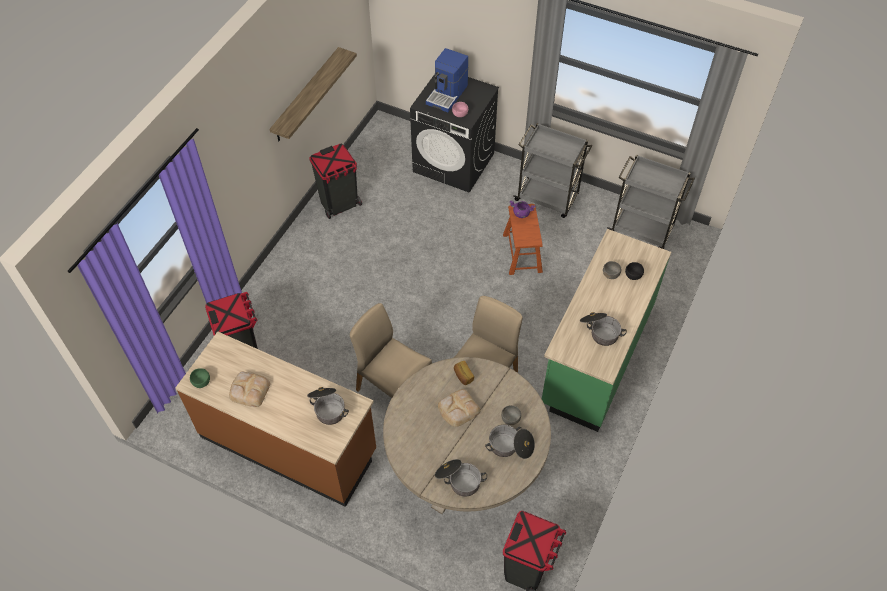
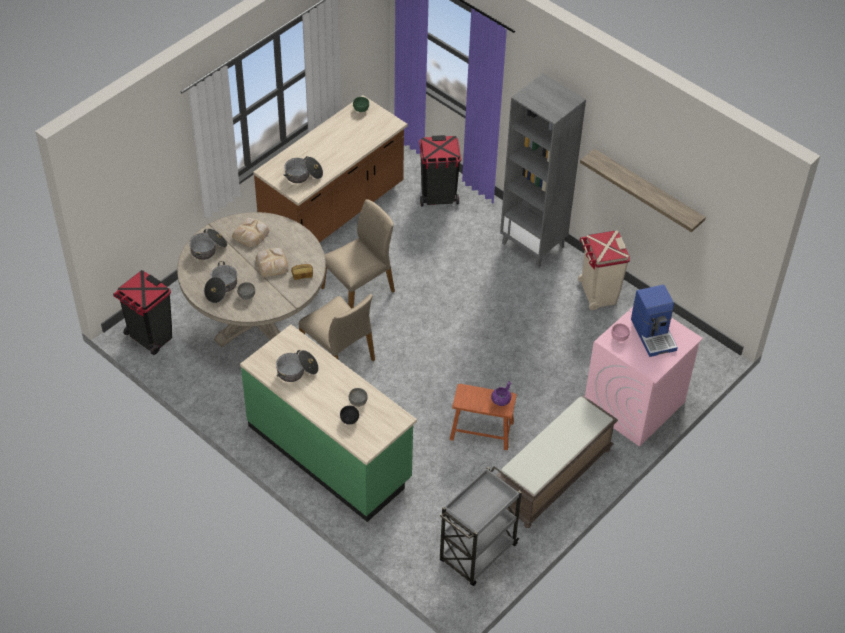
camera: 105 degrees right, 5 degrees down
(249, 390) = (341, 134): bread -> bread (251, 234)
(291, 261) = (533, 244): none -> grey bookcase
(339, 204) = (598, 294): black trash can -> beige trash can
(447, 94) = (654, 334): coffee machine -> coffee machine turned 150 degrees counterclockwise
(454, 162) = (633, 405): black washing machine -> pink washing machine
(548, 198) = (553, 477): grey cart -> brown bench

